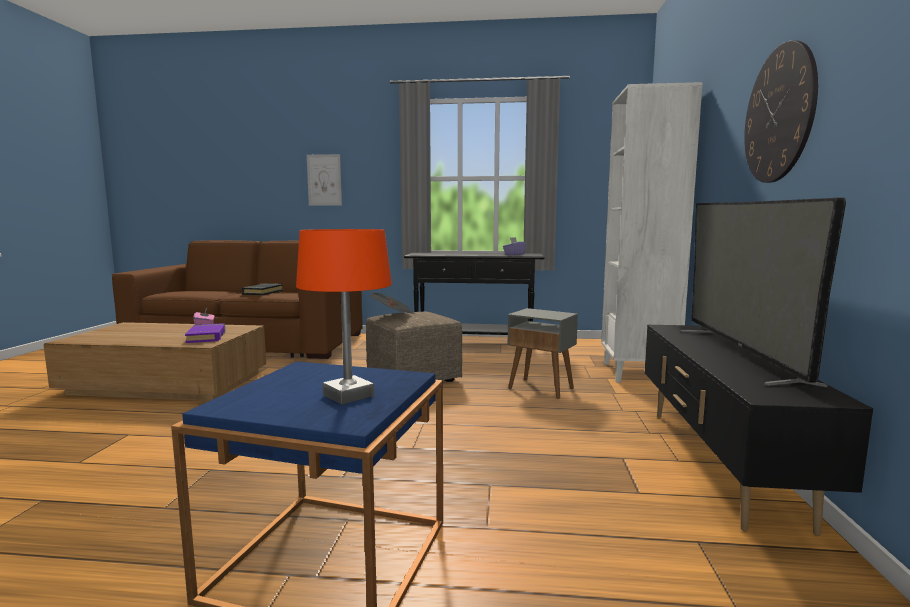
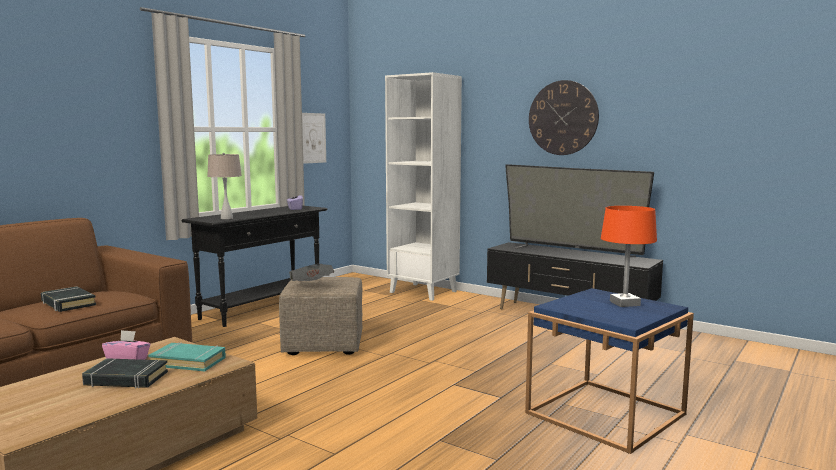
camera: 60 degrees left, 0 degrees up
(167, 334) = (126, 379): none -> black book
(206, 337) = (188, 361): purple book -> turquoise book
(324, 180) = (42, 129): picture -> picture (313, 138)
(430, 254) = (226, 218): none -> beige table lamp
(541, 388) = (413, 318): grey side table -> none

